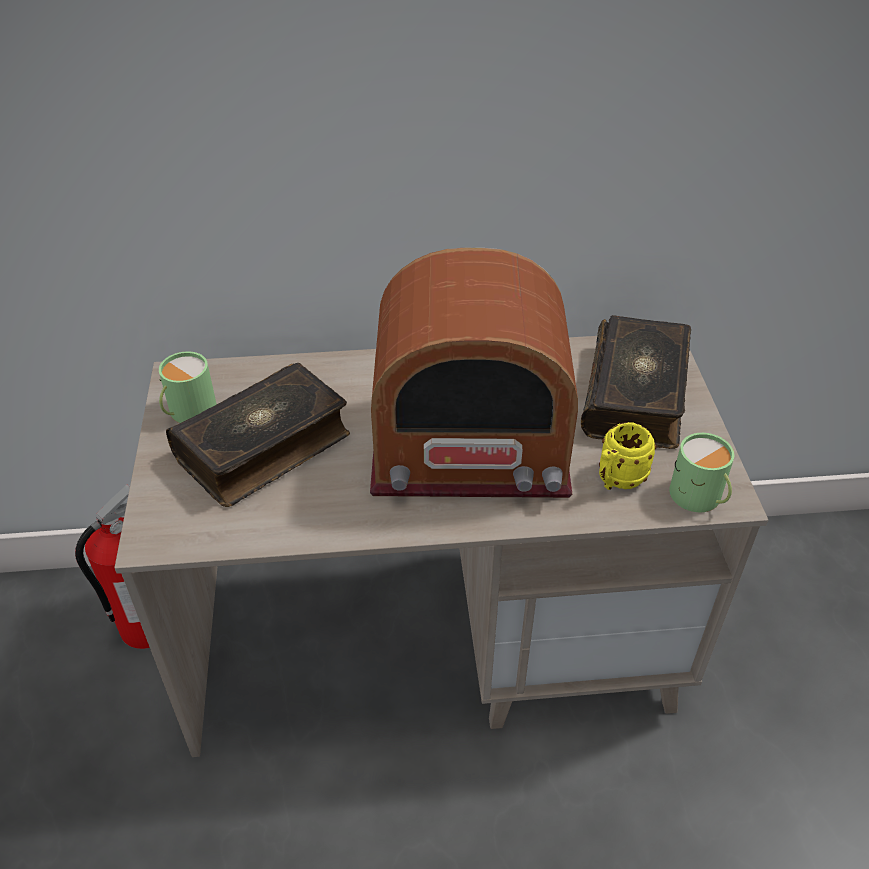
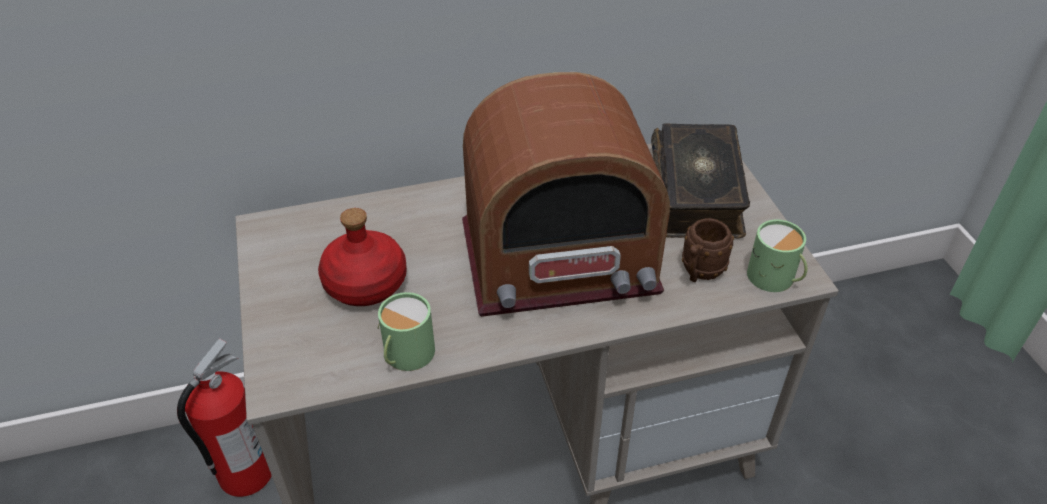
camera: 10 degrees left, 0 degrees up
(188, 411) = (282, 259): green mug -> green mug (405, 355)
(264, 447) = (365, 284): book -> red bottle
(617, 480) = (699, 272): yellow mug -> brown mug

